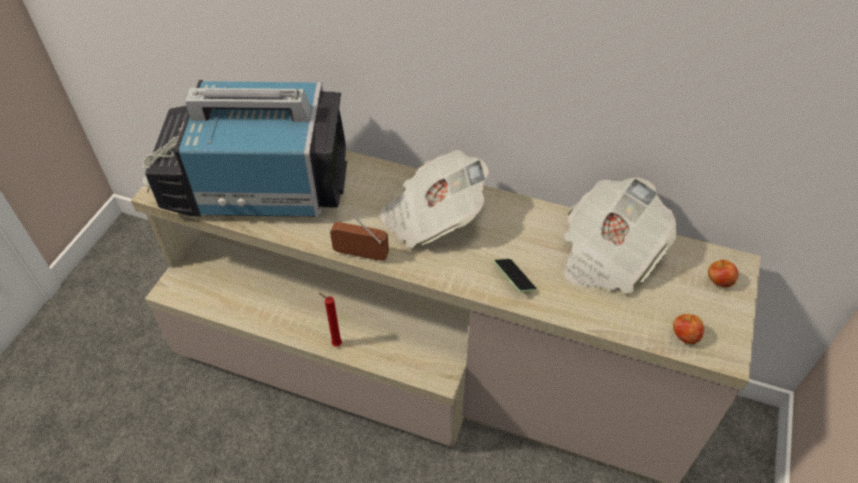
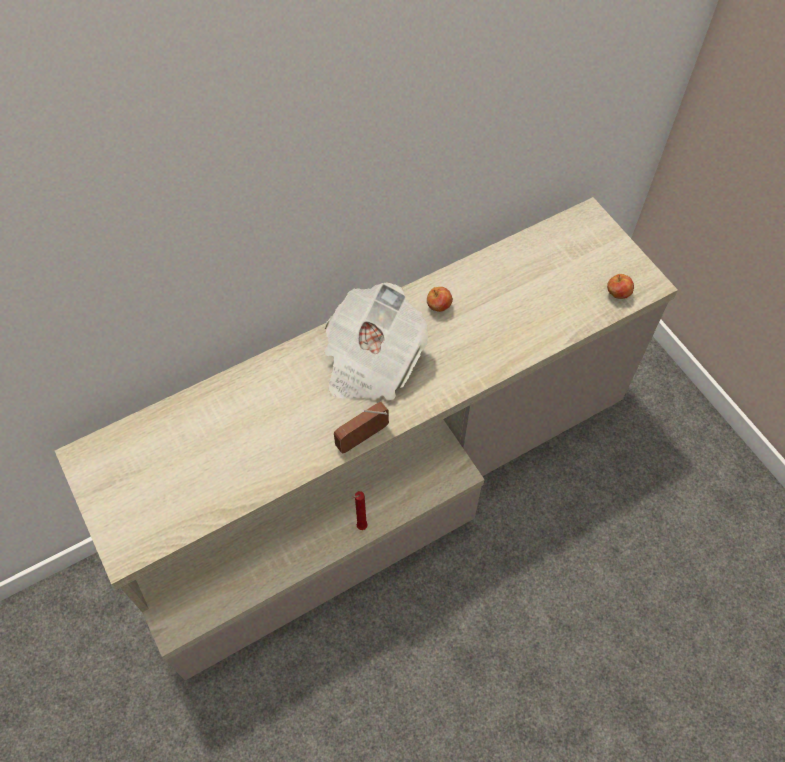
camera: 50 degrees left, 10 degrees up
(257, 186) = (203, 465): television -> none
(514, 279) = (482, 353): phone -> none
(608, 255) = (513, 279): newspaper -> none
(718, 282) = (593, 238): apple -> apple (439, 307)

